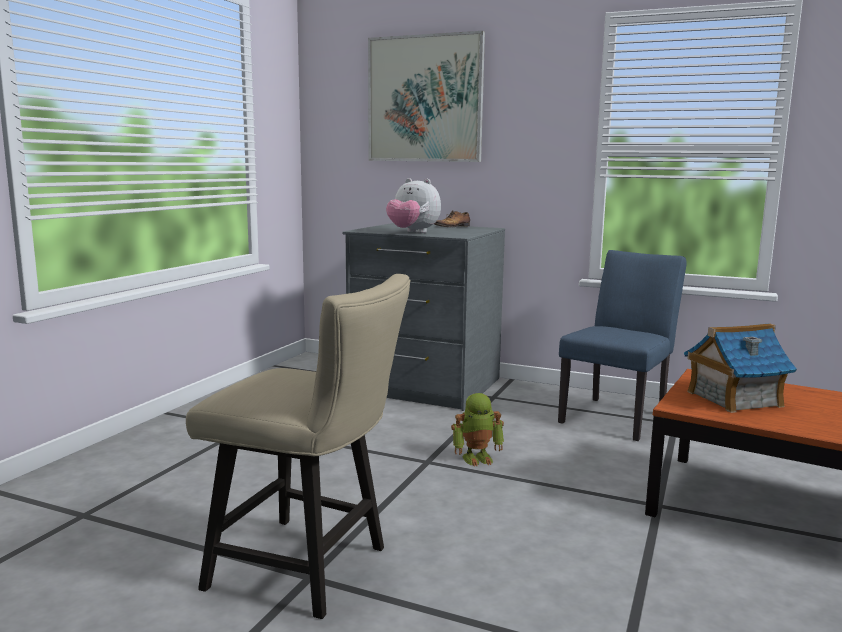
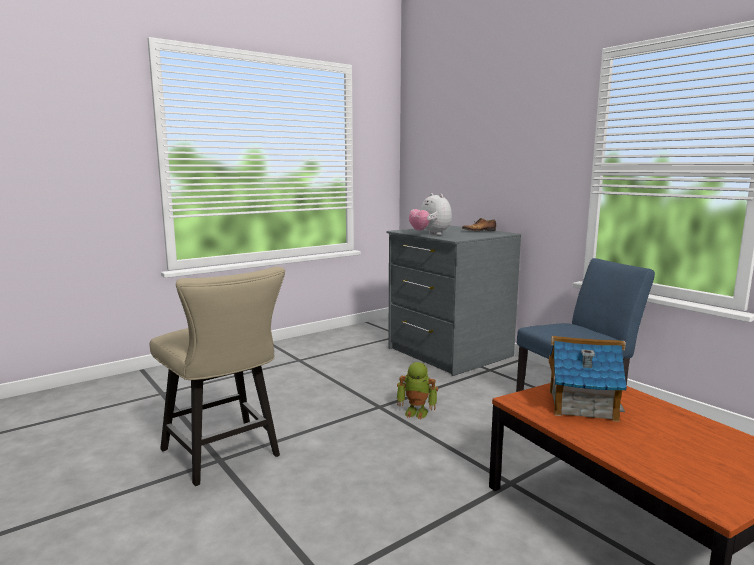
camera: 30 degrees right, 0 degrees up
(425, 99) = (472, 130): picture -> none

